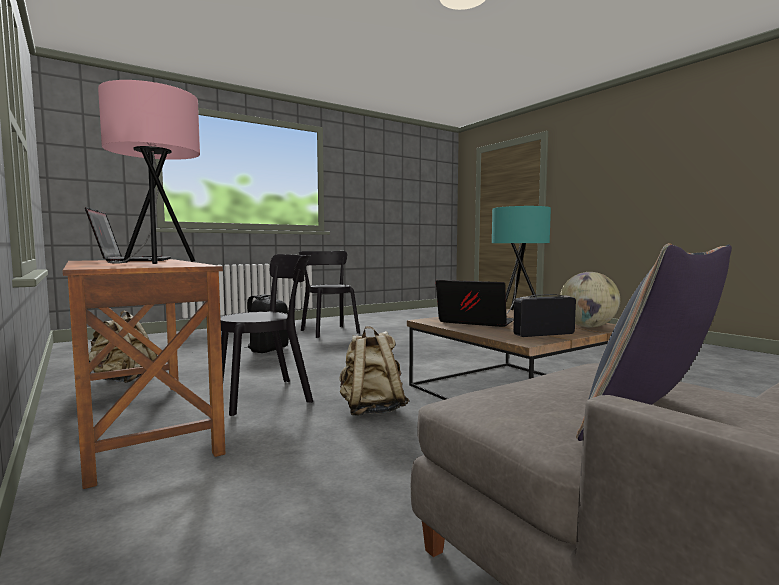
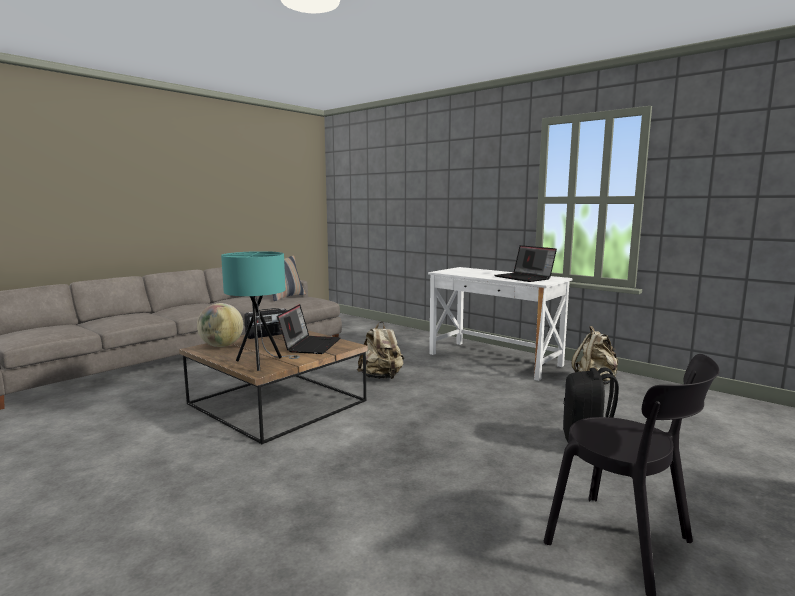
camera: 165 degrees right, 5 degrees up
(141, 425) = (494, 360): brown desk -> white desk
(155, 264) = (468, 272): pink table lamp -> none
(268, 395) = (461, 381): black chair -> none
(474, 322) = (310, 345): laptop -> laptop turned 90 degrees counterclockwise

